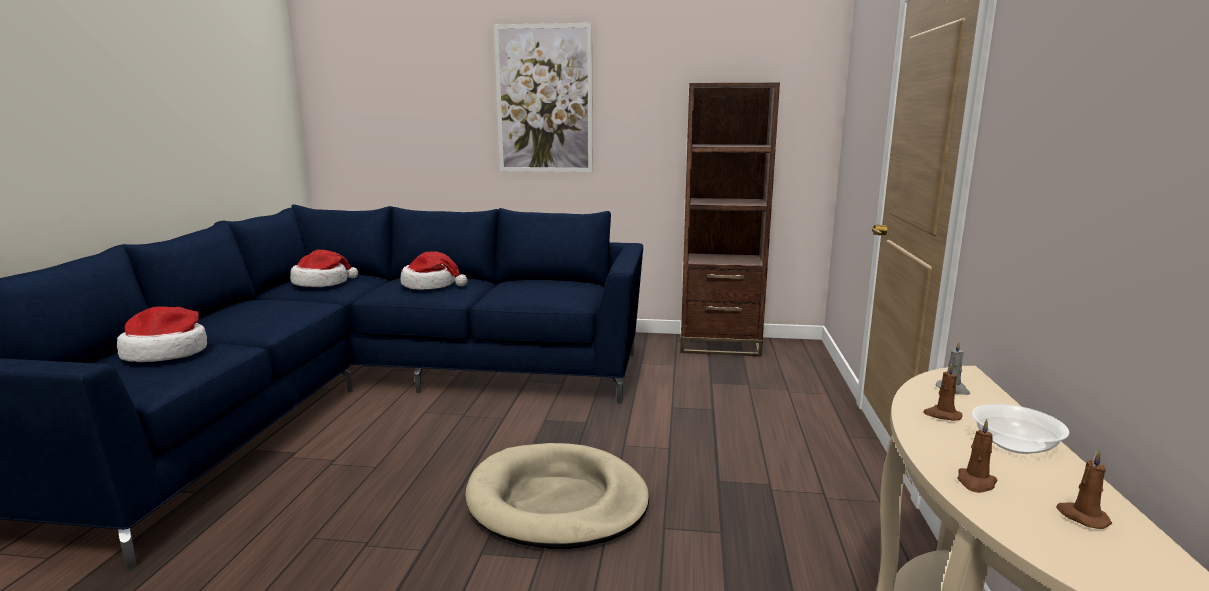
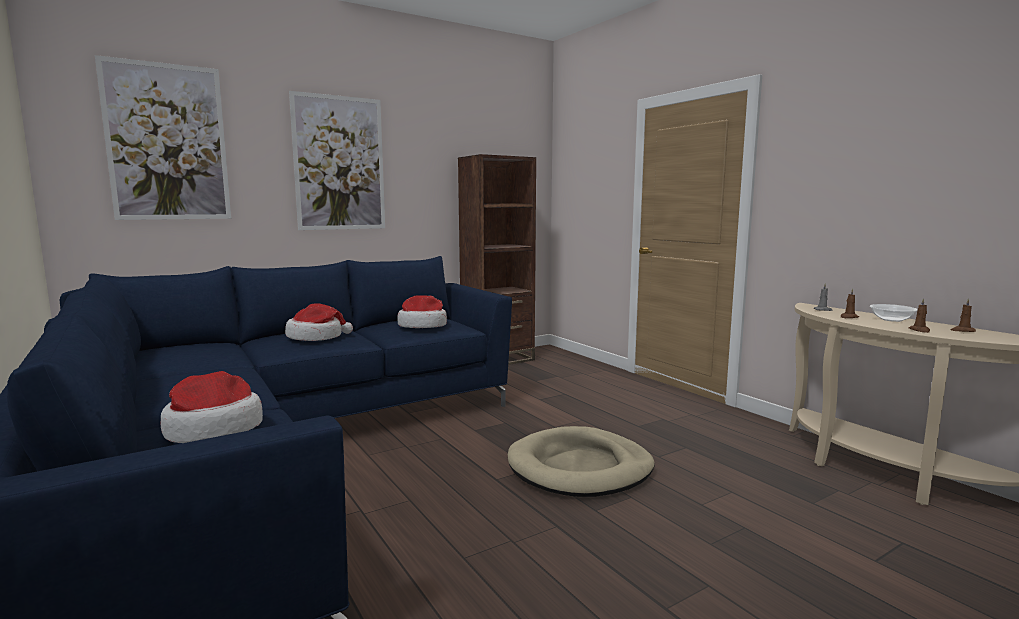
camera: 40 degrees left, 5 degrees down
(322, 283) = (189, 354): hat -> hat (422, 326)
(390, 86) = (167, 142): none -> picture

